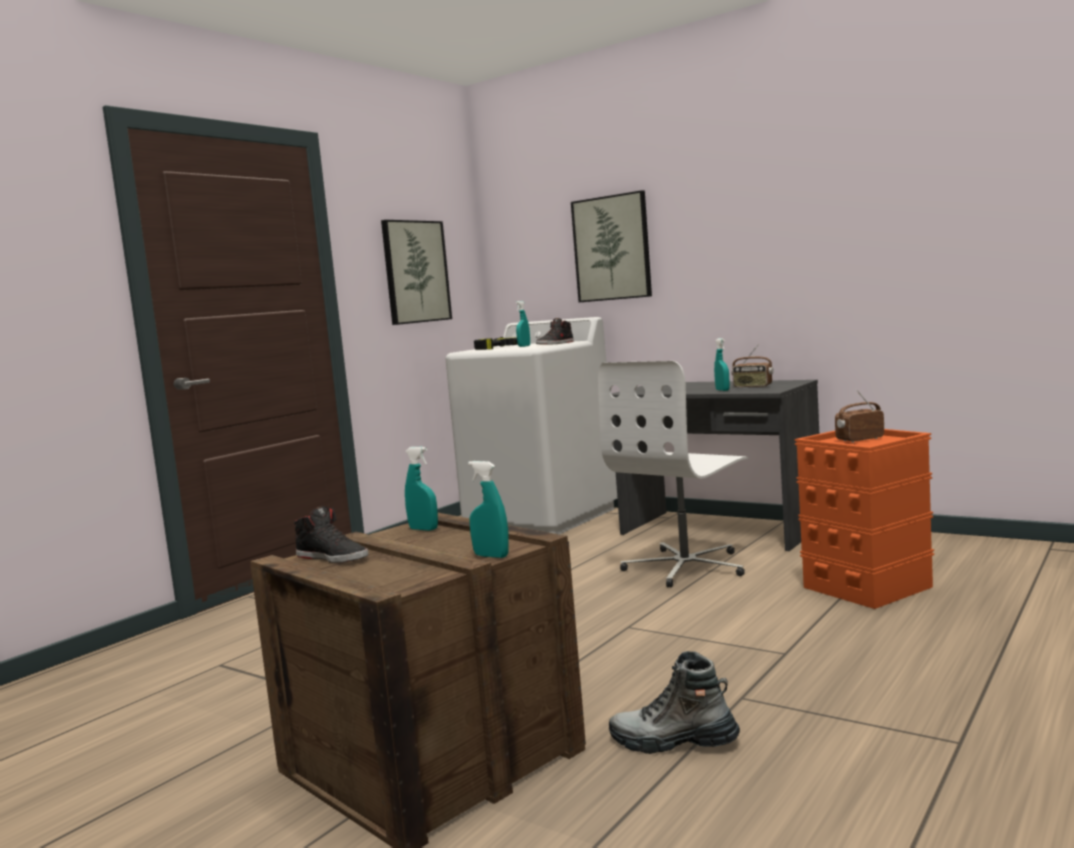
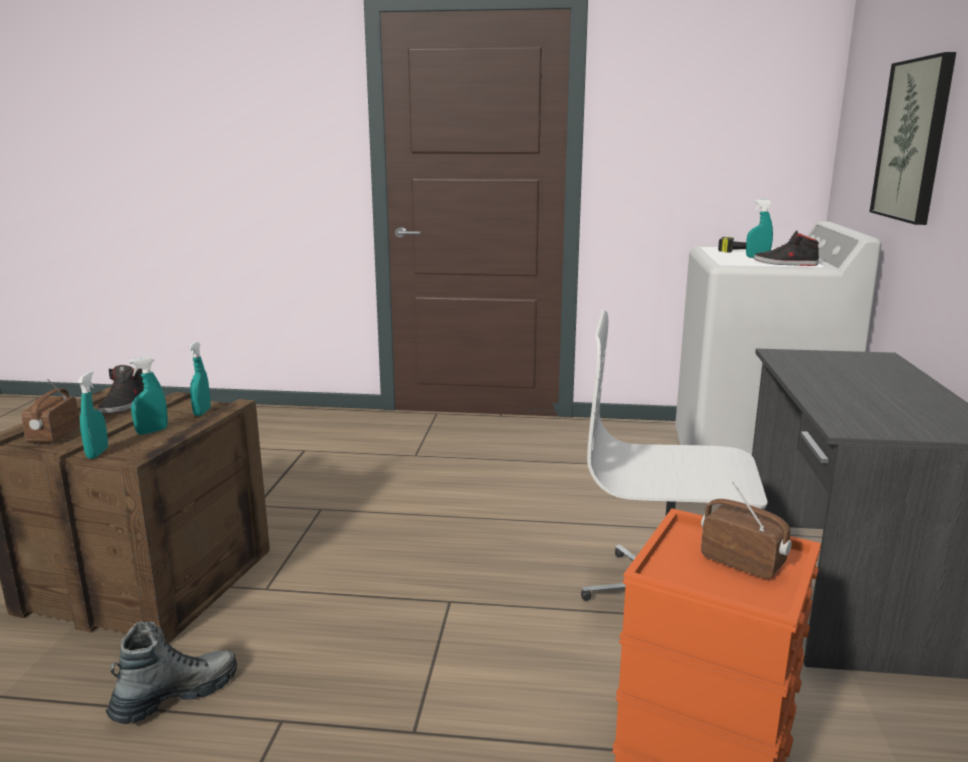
camera: 60 degrees right, 10 degrees up
(415, 272) = (705, 145): picture -> none
(673, 742) = (176, 696): boot -> boot turned 60 degrees clockwise
(722, 390) = (832, 399): turquoise spray bottle -> turquoise spray bottle (152, 431)
(752, 387) = (885, 412): radio -> radio (53, 436)

